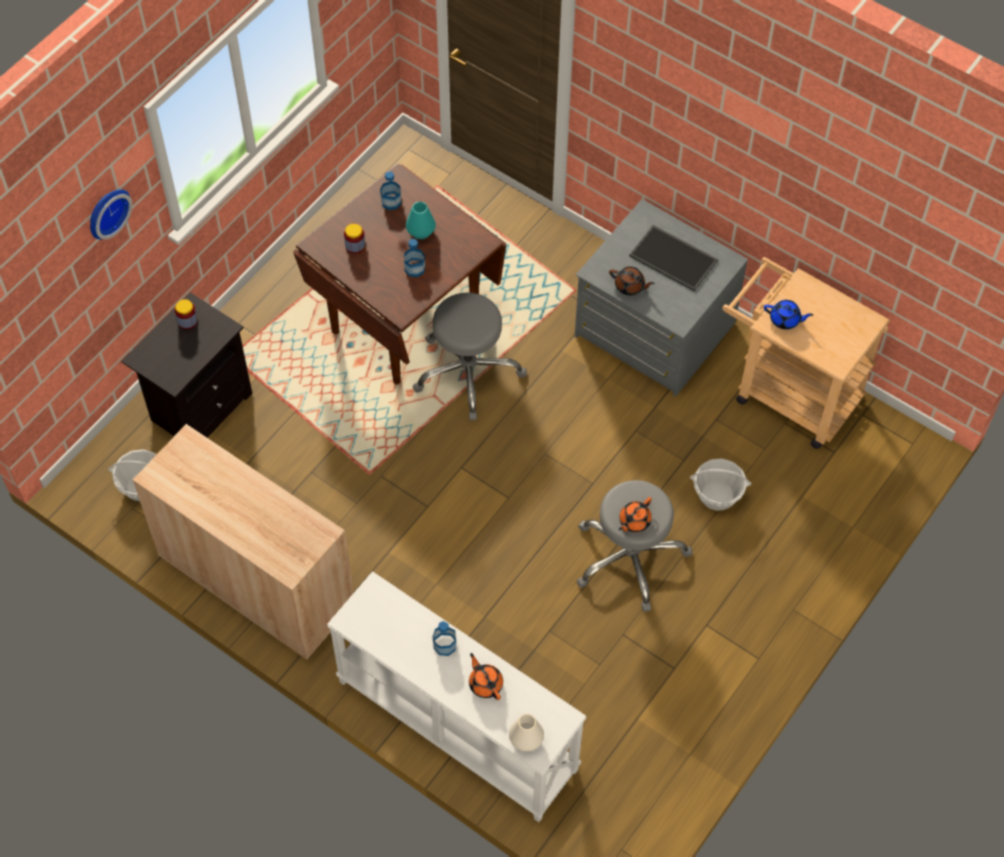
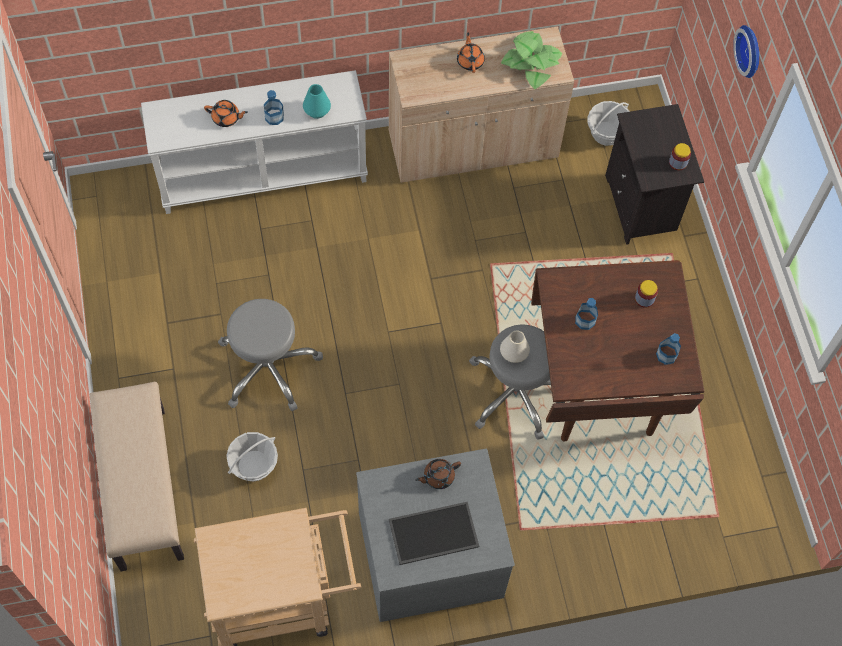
camera: 130 degrees right, 5 degrees up
(196, 469) = (531, 63): none -> potted plant
(421, 232) = (617, 352): turquoise vase -> turquoise vase (317, 111)
(526, 739) = (169, 110): white vase -> white vase (514, 353)
(634, 521) = (254, 317): orange teapot -> orange teapot (470, 61)
(785, 320) = (286, 539): blue teapot -> none
(819, 555) = (141, 488): none -> beige bench

